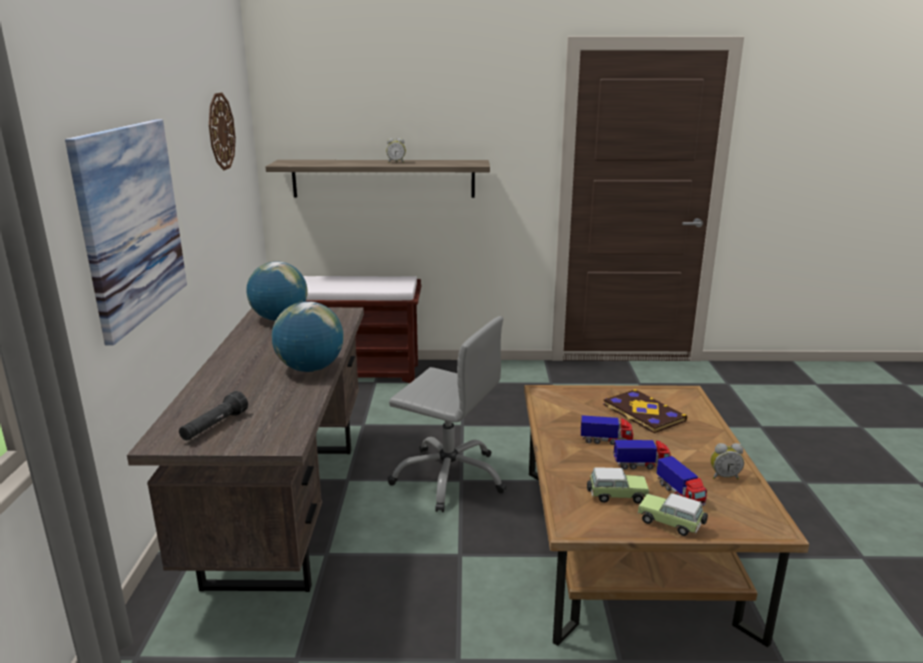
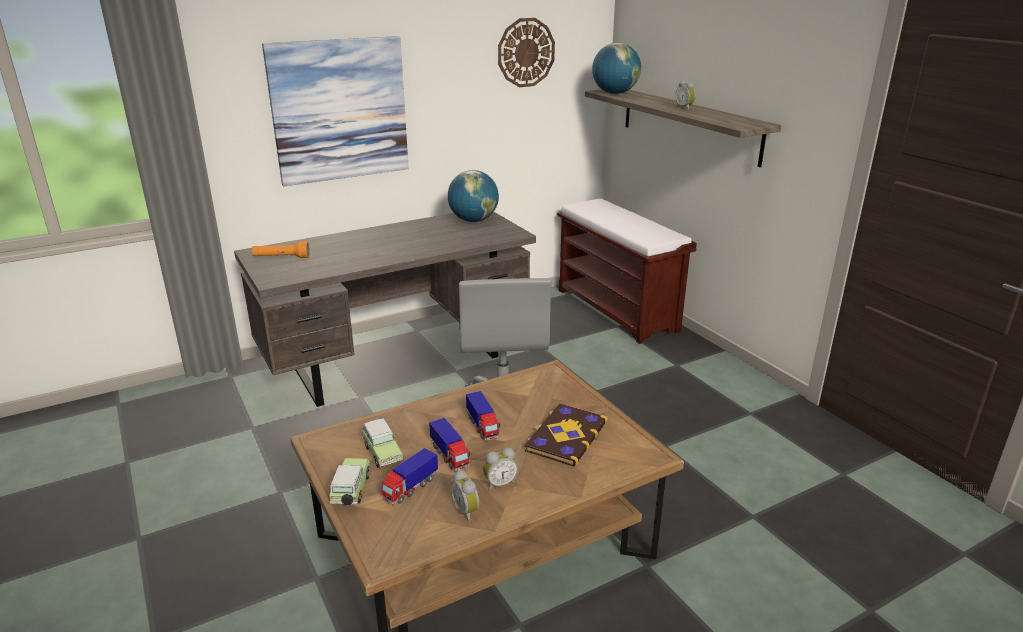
camera: 60 degrees right, 5 degrees up
(214, 427) = (281, 258): black flashlight -> orange flashlight
(310, 368) = (392, 254): globe -> globe (614, 93)
(693, 454) = (499, 484): none -> alarm clock

